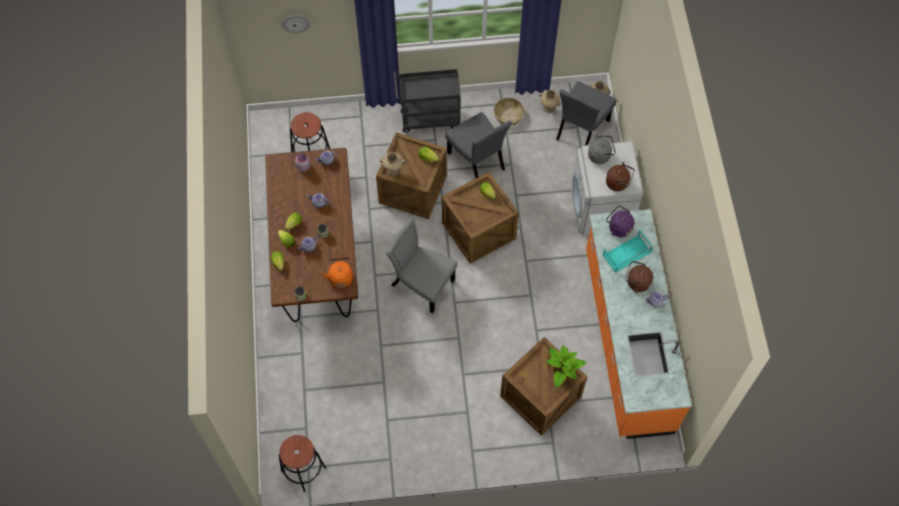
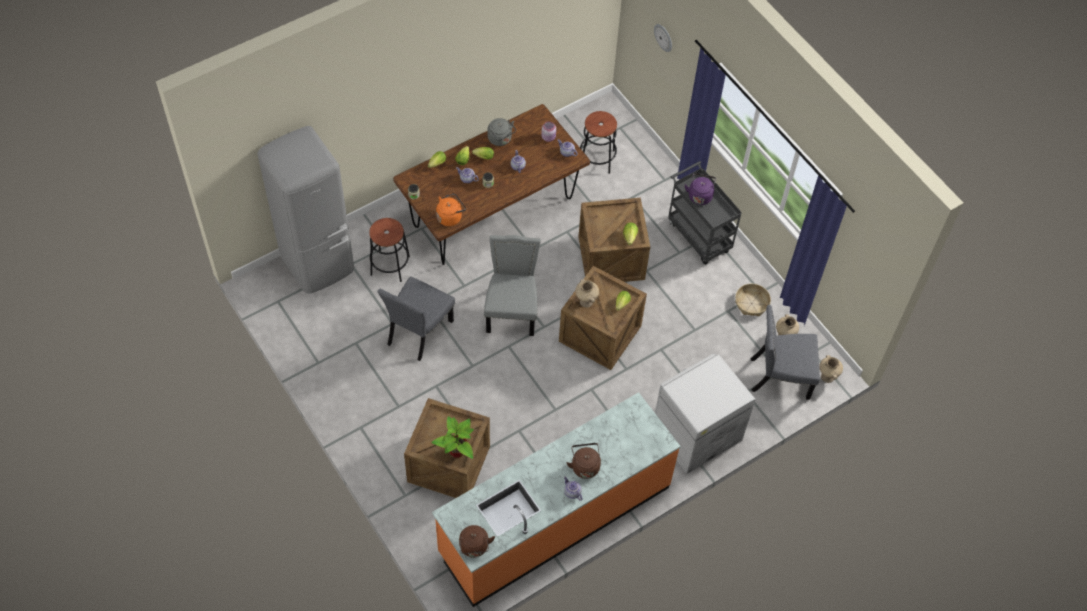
camera: 60 degrees right, 5 degrees down
(290, 416) = (319, 265): none -> grey fridge
(303, 469) = (274, 298): black stool -> black stool (390, 265)
(393, 170) = (597, 214): beige vase -> beige vase (585, 301)
(476, 159) = (680, 297): grey chair -> grey chair (419, 330)
(600, 155) = (717, 375): grey kettle -> grey kettle (501, 139)
(618, 183) = (694, 405): brown kettle -> brown kettle (474, 548)
(618, 227) = (639, 424): purple kettle -> purple kettle (700, 195)
(626, 254) = (612, 444): turquoise tray -> none

